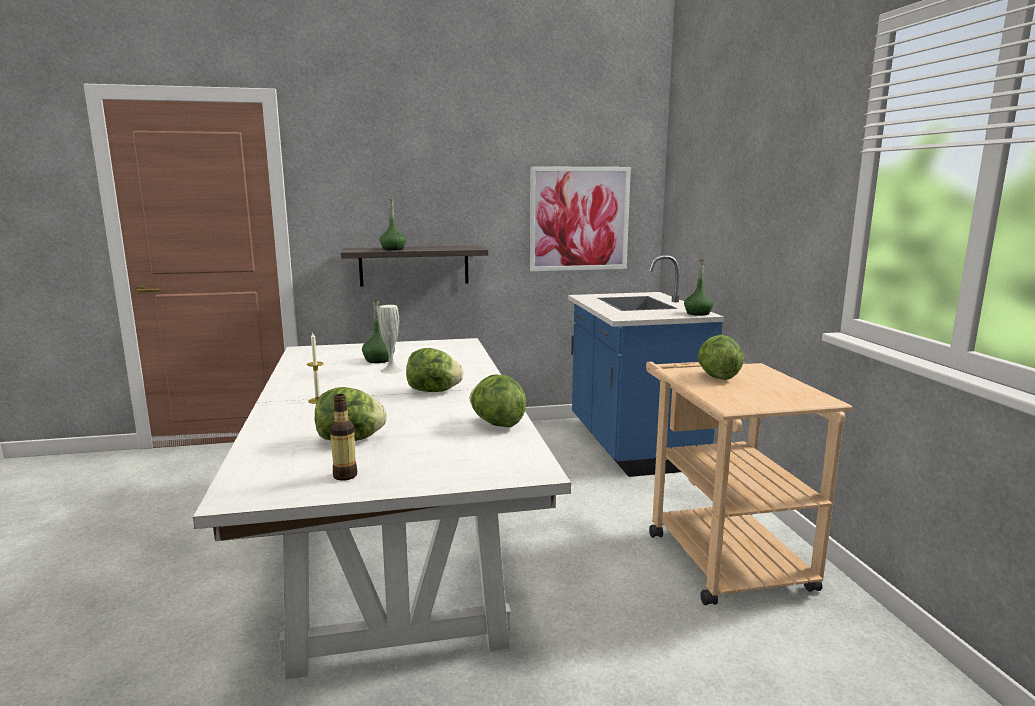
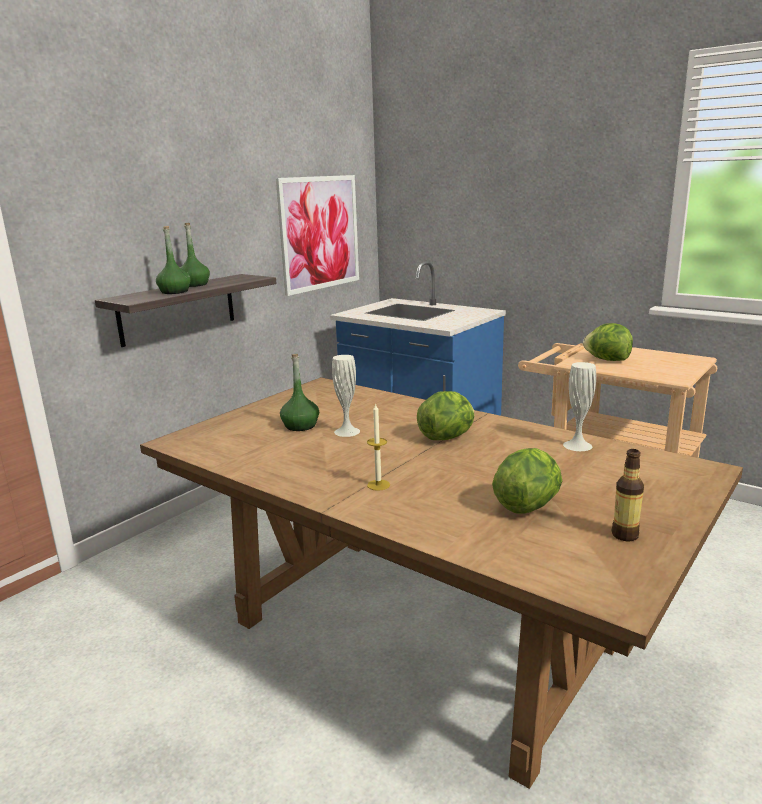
camera: 40 degrees left, 5 degrees up
(396, 563) = (423, 634): white dining table -> brown dining table
(496, 424) = (577, 445): lettuce -> white vase
(697, 313) = (483, 311): green bottle -> green bottle (194, 285)

